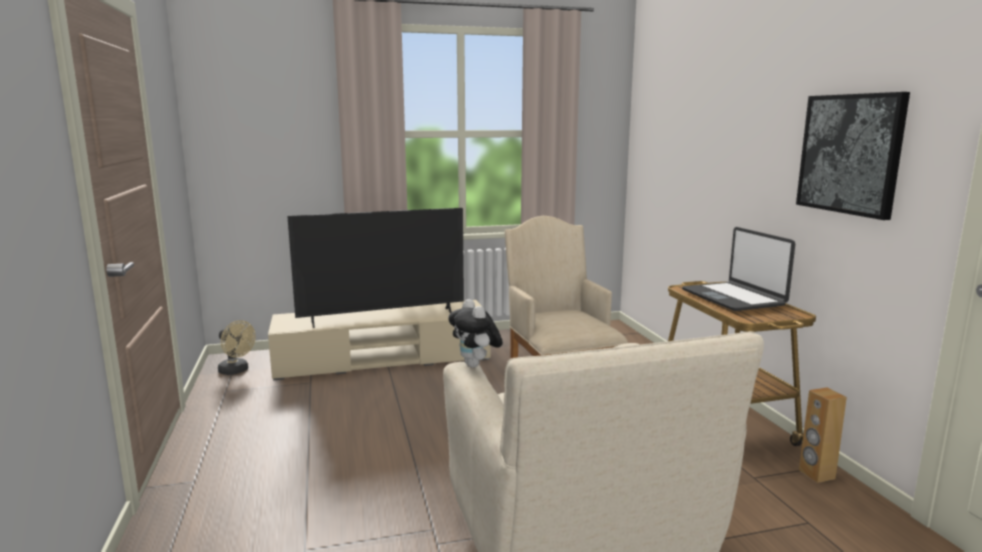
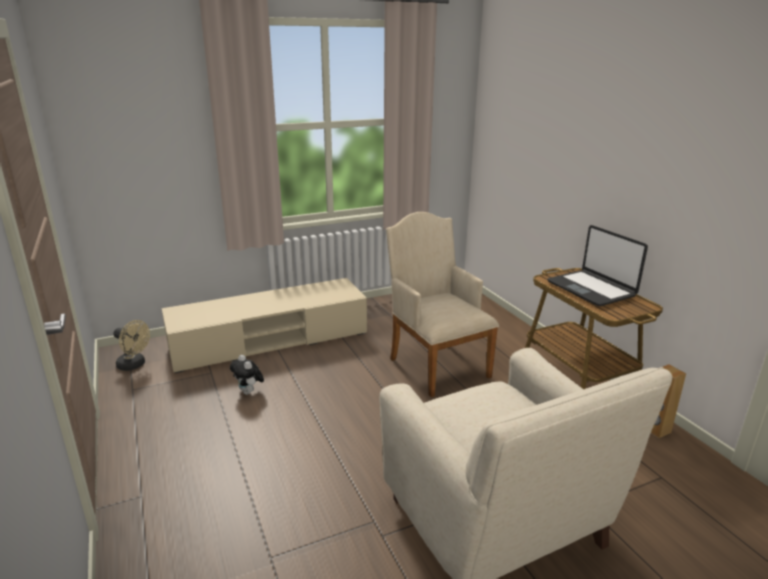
camera: 10 degrees left, 10 degrees up
(383, 317) = (269, 305): television -> none
(476, 365) = (410, 389): plush toy -> plush toy (249, 392)
(850, 154) = (701, 174): picture -> none

